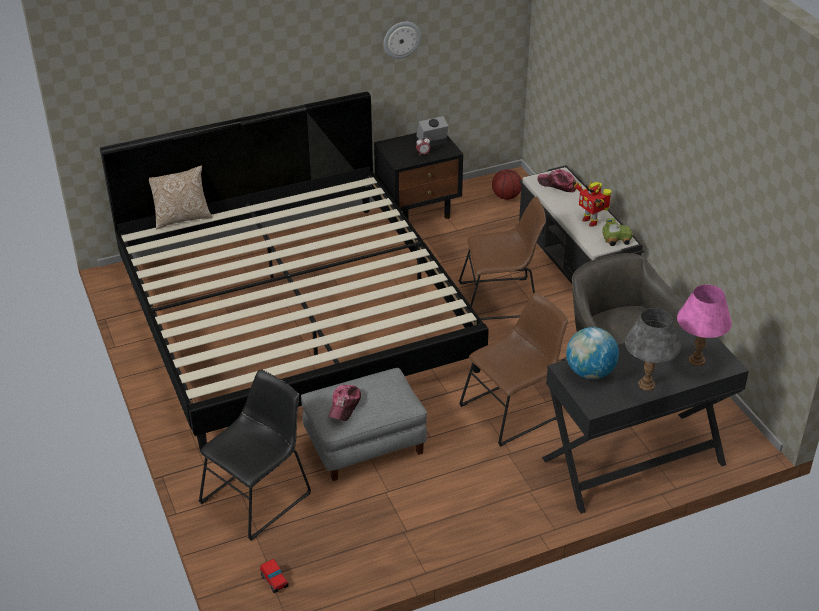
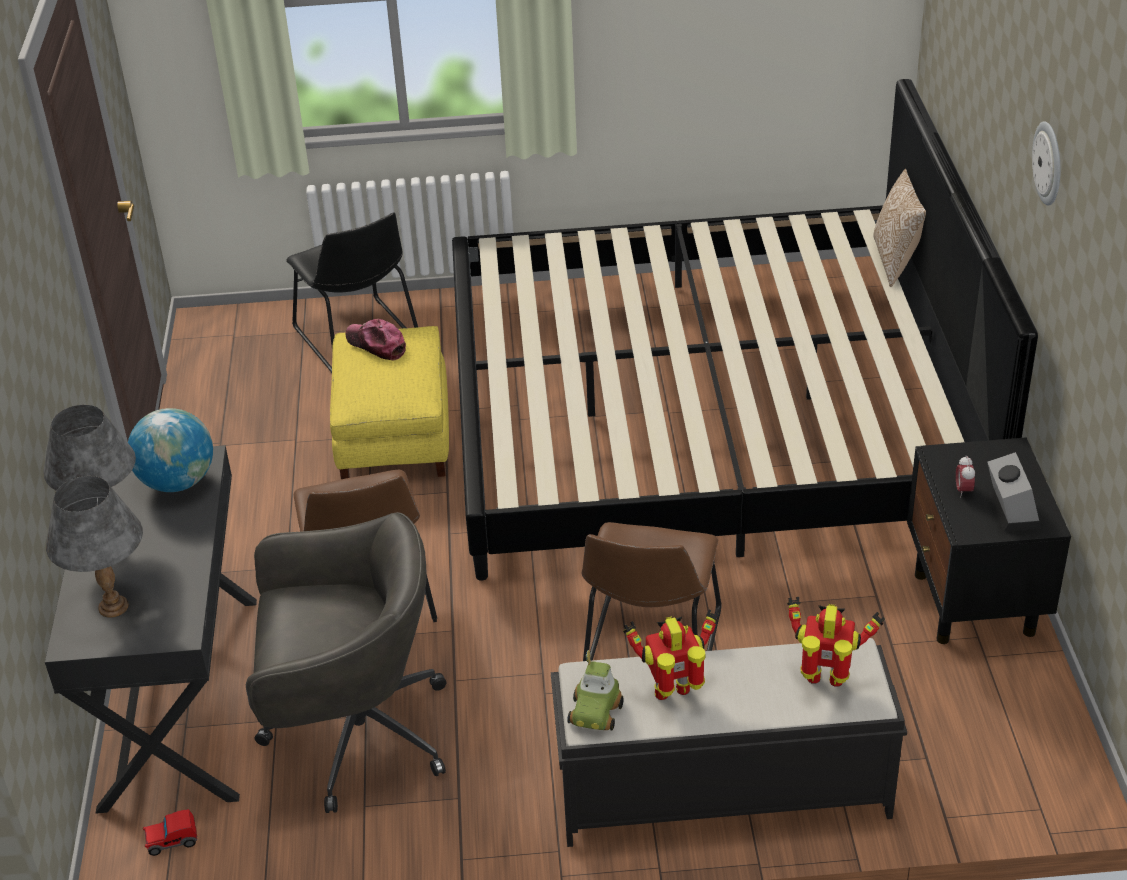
camera: 110 degrees right, 0 degrees up
(274, 581) = (222, 337): toy car -> toy car (172, 841)
(365, 443) = (395, 437): grey ottoman -> yellow ottoman
(401, 39) = (1091, 302): wall clock -> wall clock (1049, 163)
(506, 196) = (1000, 748): basketball -> none
(557, 184) = (826, 681): cap -> toy robot
(696, 360) = (114, 606): pink table lamp -> grey table lamp

